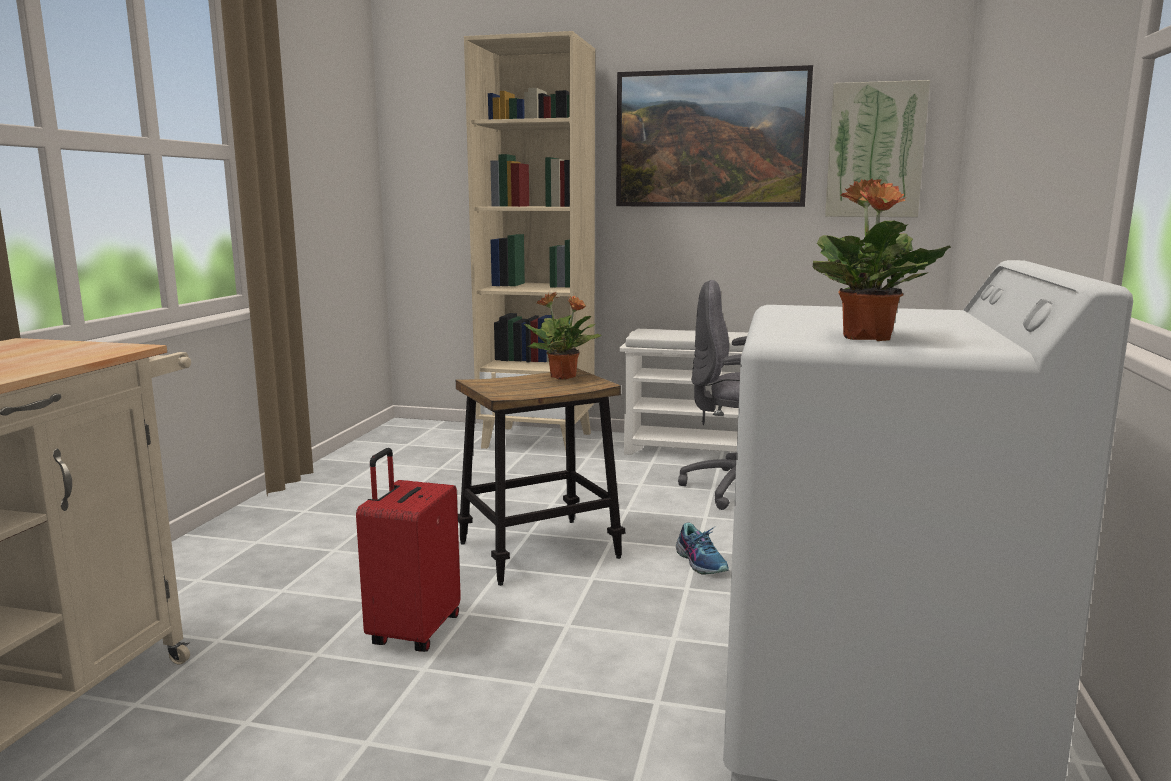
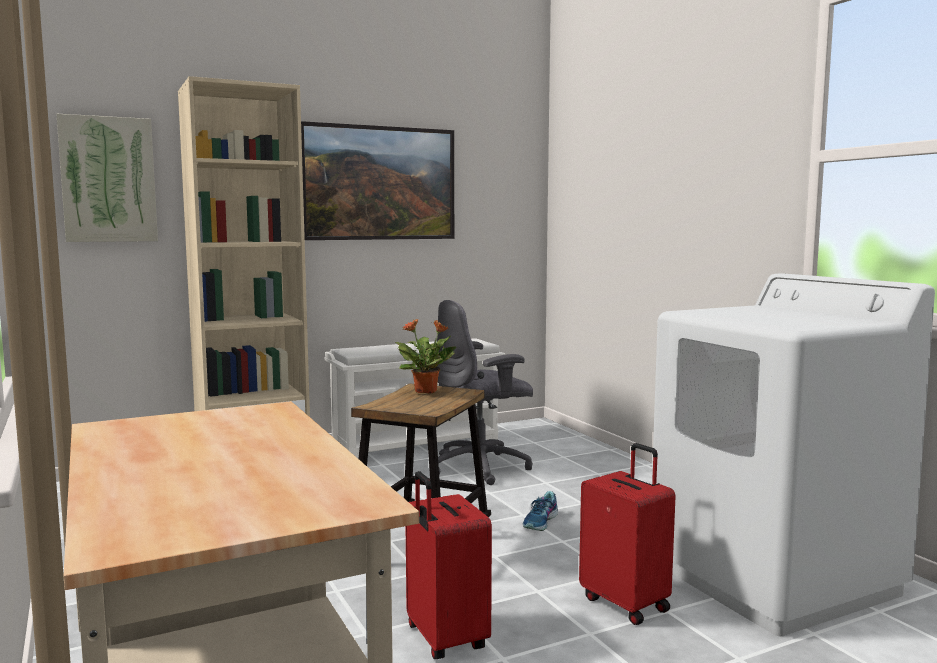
camera: 40 degrees left, 5 degrees down
(629, 674) = (626, 603): none -> red suitcase
(701, 562) = (541, 522): shoe -> shoe turned 90 degrees clockwise
(866, 338) = (820, 323): potted plant -> none
(875, 150) = (496, 196): picture -> picture (108, 180)

